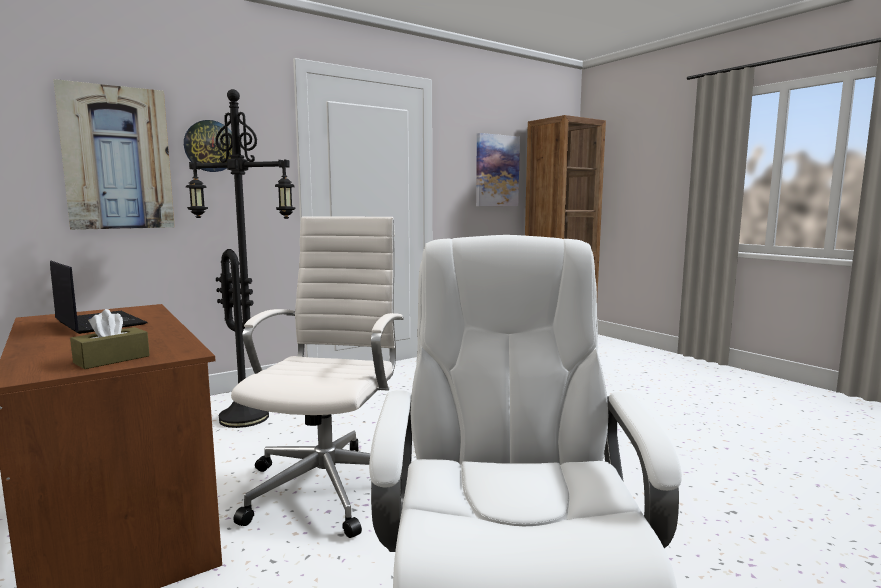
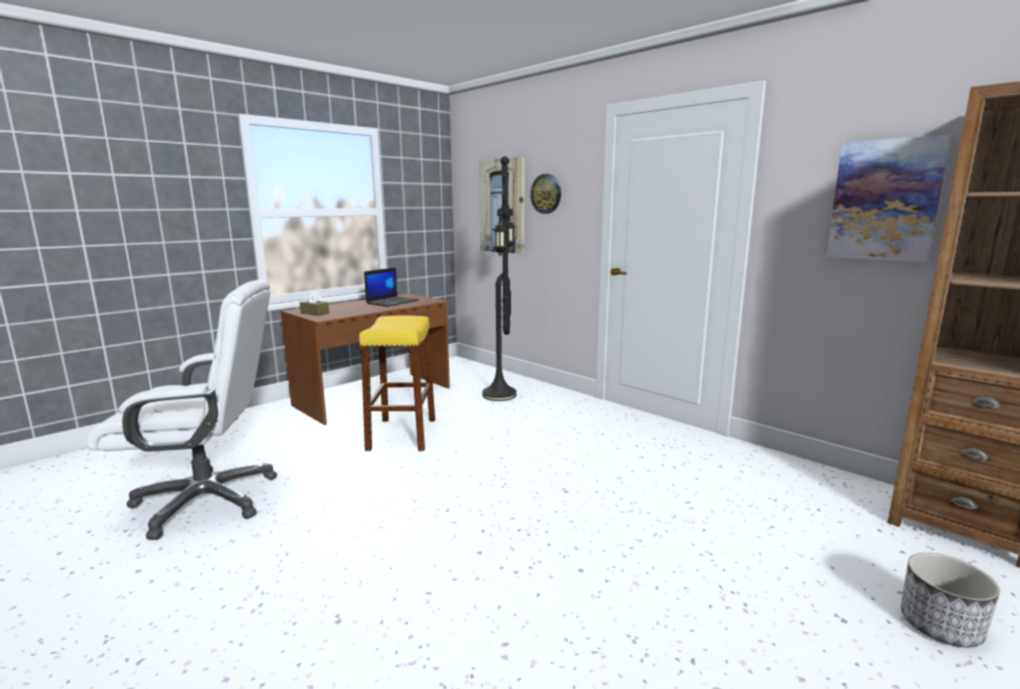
camera: 80 degrees right, 5 degrees up
(330, 485) = (402, 434): white office chair -> yellow stool
(641, 360) = (939, 626): none -> planter

